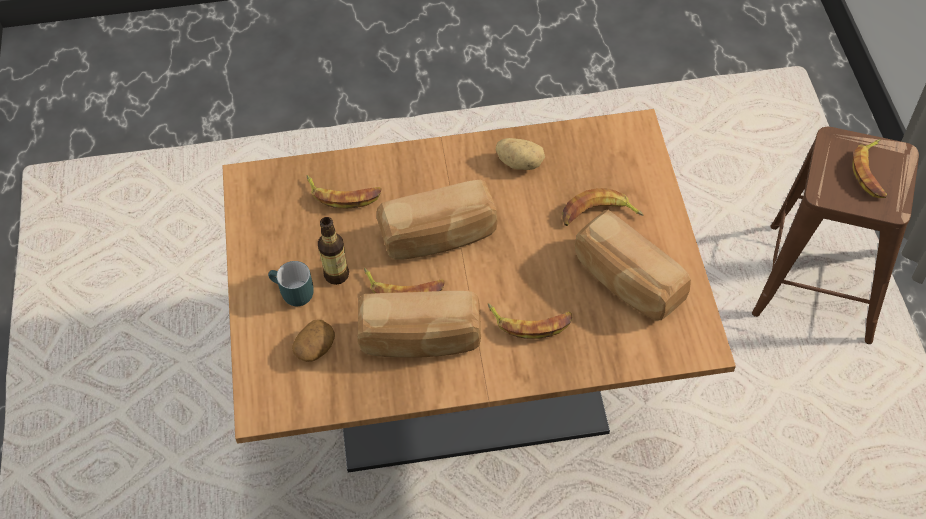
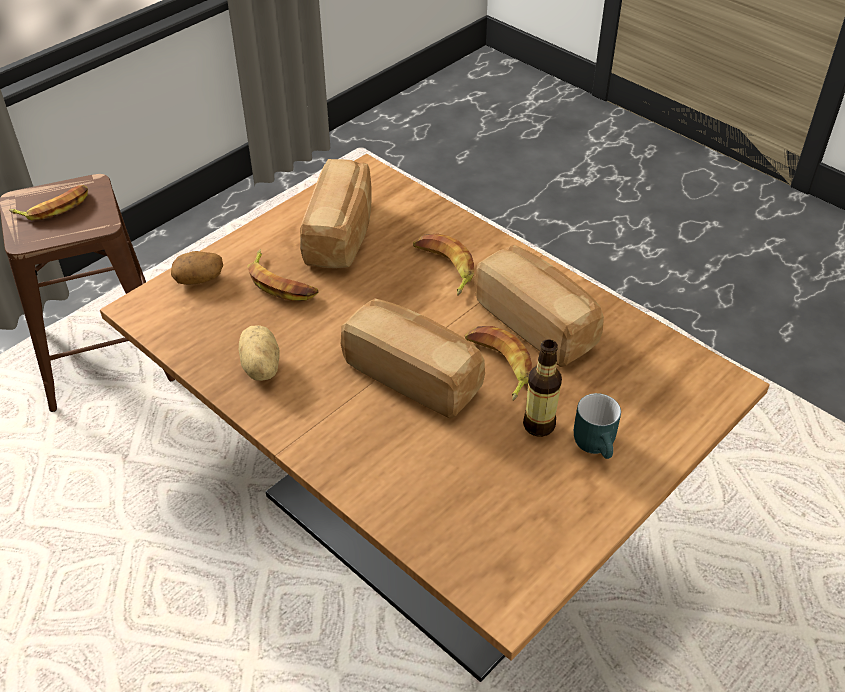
camera: 130 degrees left, 10 degrees down
(315, 348) = (629, 387): potato -> potato (199, 278)
(344, 194) = (437, 488): banana -> none

